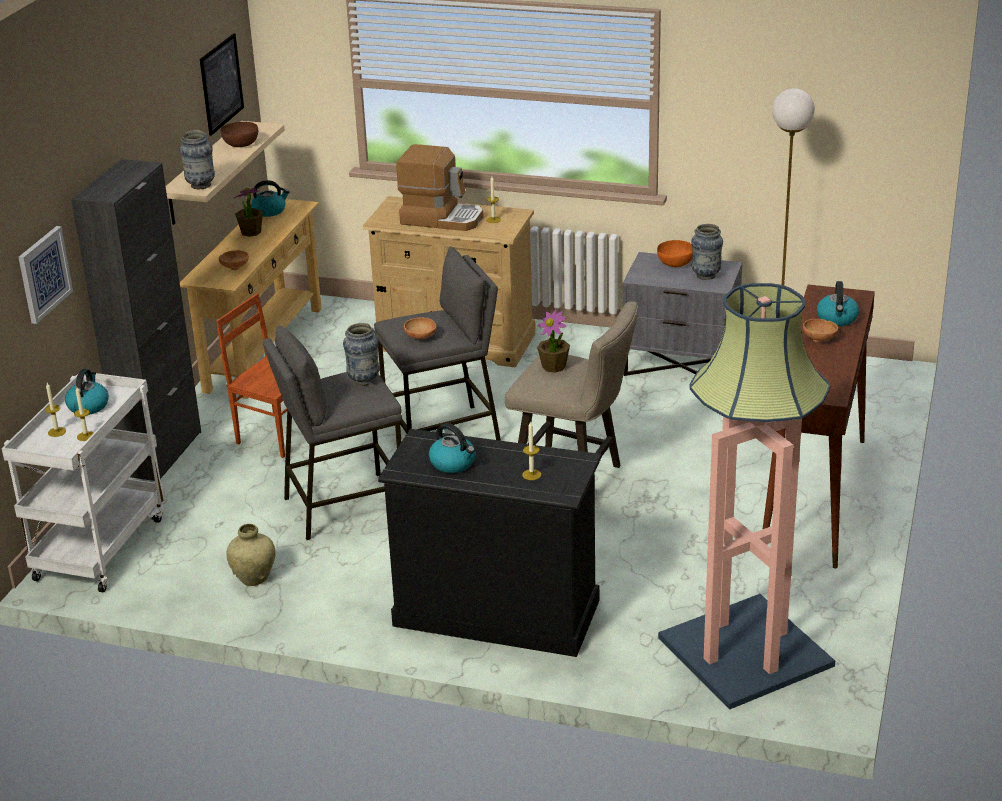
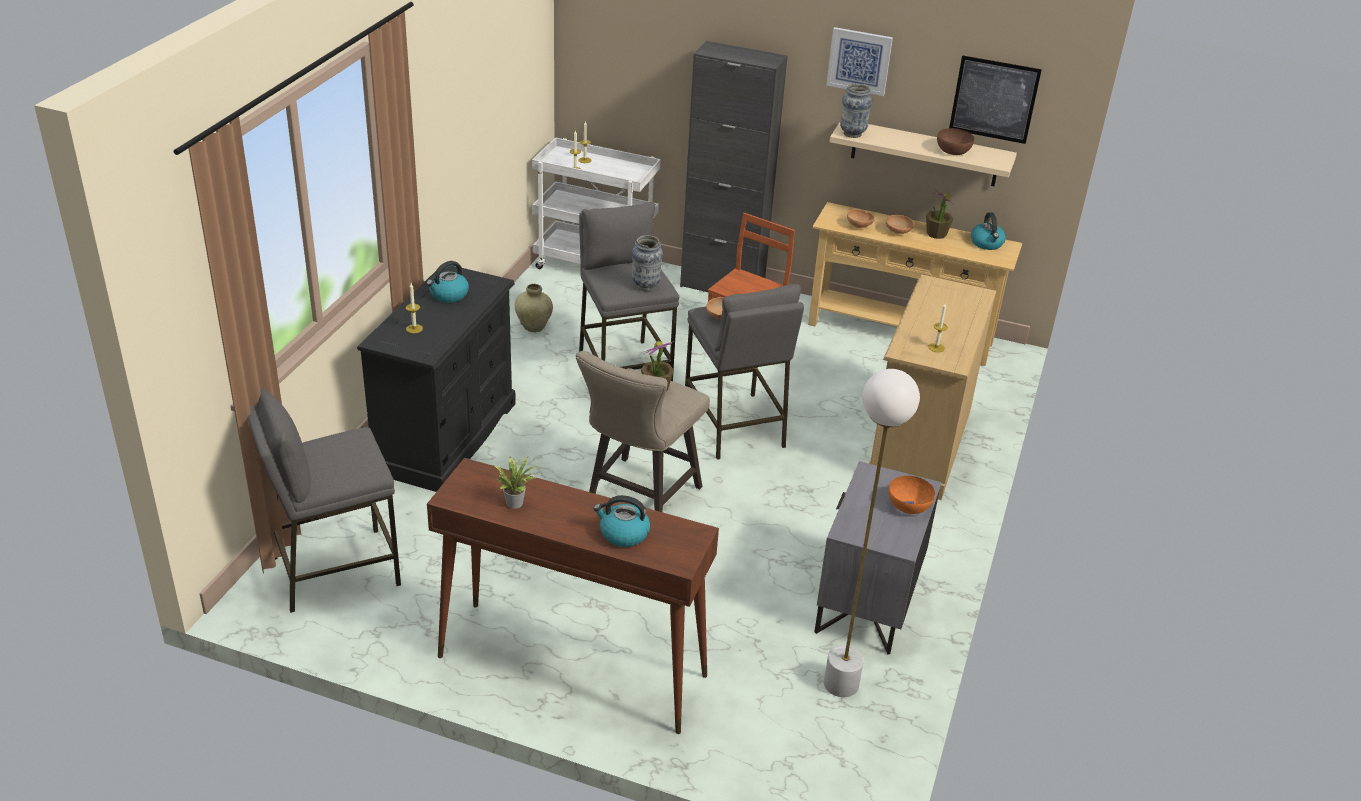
camera: 90 degrees right, 5 degrees up
(44, 274) = (658, 71): picture -> picture (859, 61)
(88, 406) = (619, 169): kettle -> none
(442, 218) = (938, 317): coffee machine -> none
(706, 275) = (874, 525): vase -> none
(744, 652) = (335, 570): floor lamp -> grey stool
(820, 339) = (578, 512): brown bowl -> brown bowl (898, 232)
(822, 366) = (516, 502): none -> potted plant

